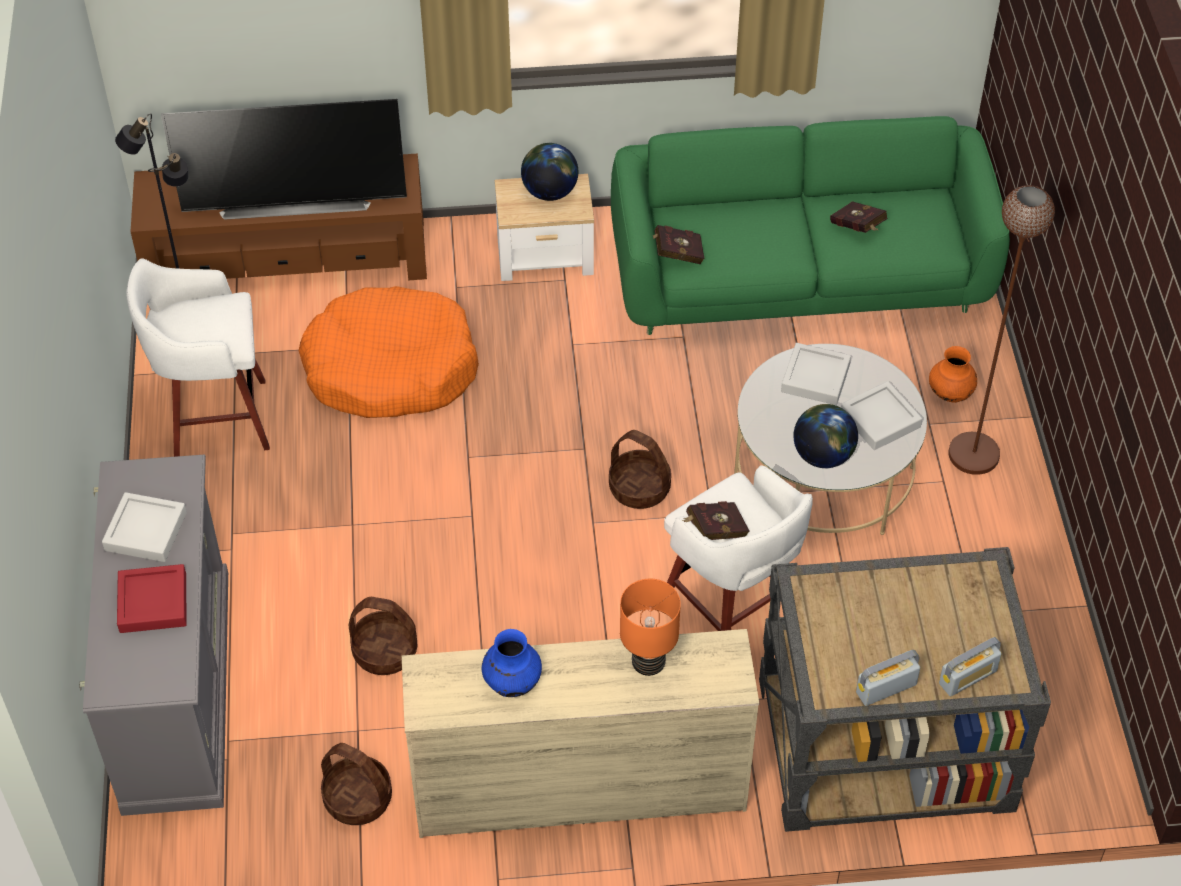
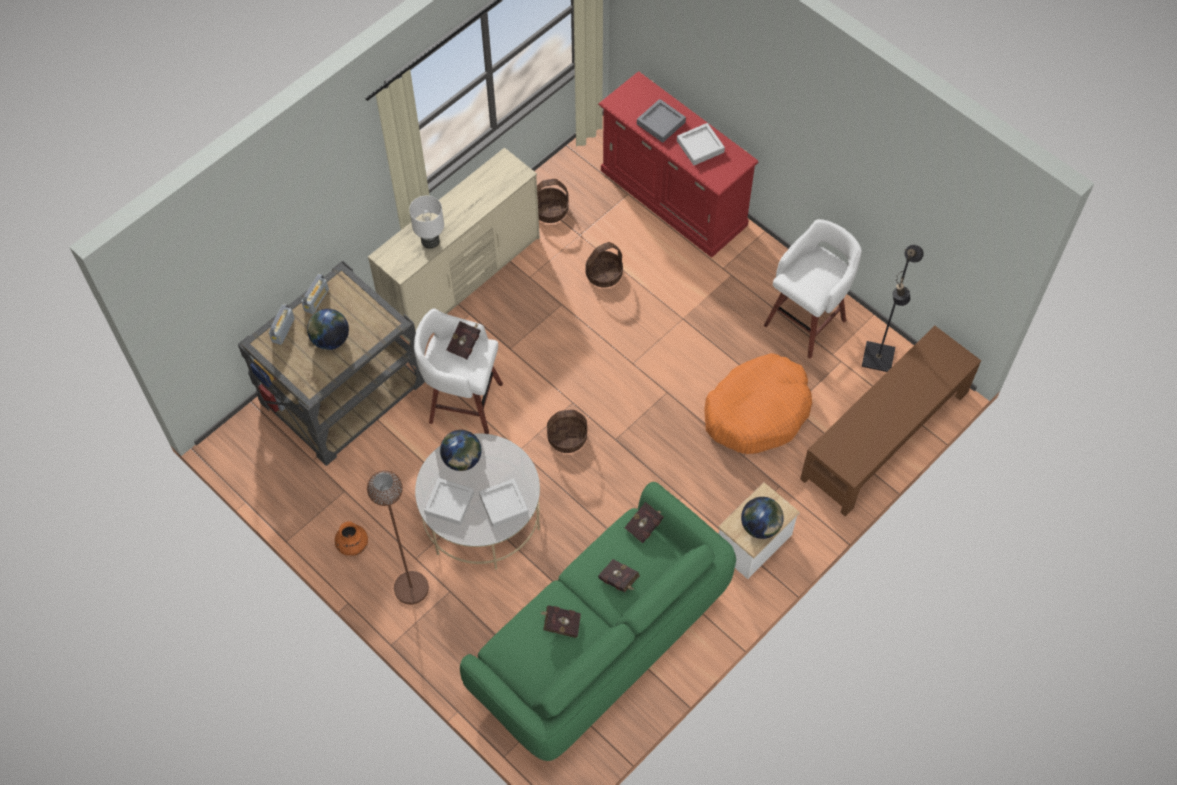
camera: 140 degrees right, 10 degrees up
(153, 603) = (661, 123): red tray -> grey tray
(176, 688) = (673, 198): grey cabinet -> red cabinet
(295, 201) = (879, 405): television -> none
(512, 682) = (479, 193): blue vase -> none
(648, 662) = (430, 241): orange table lamp -> white table lamp
(756, 225) = (619, 581): none -> red book
(907, 619) = (330, 339): none -> globe
(950, 394) = (452, 621): orange vase -> orange vase (353, 546)

